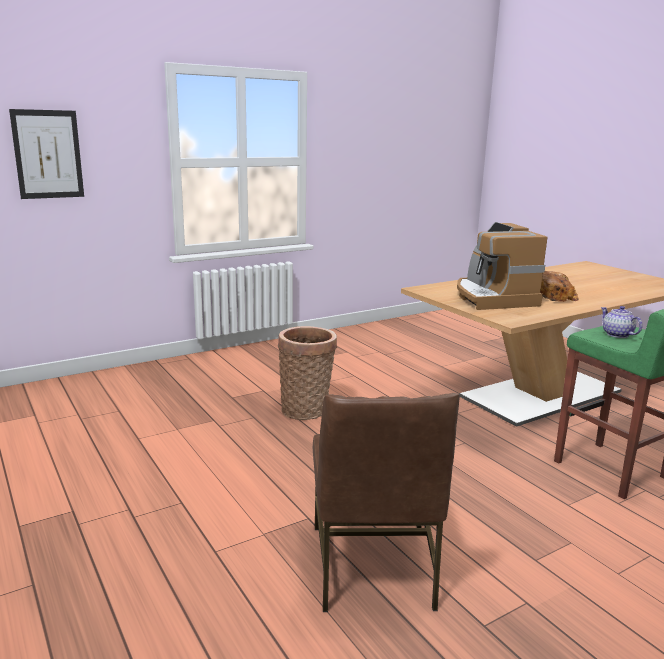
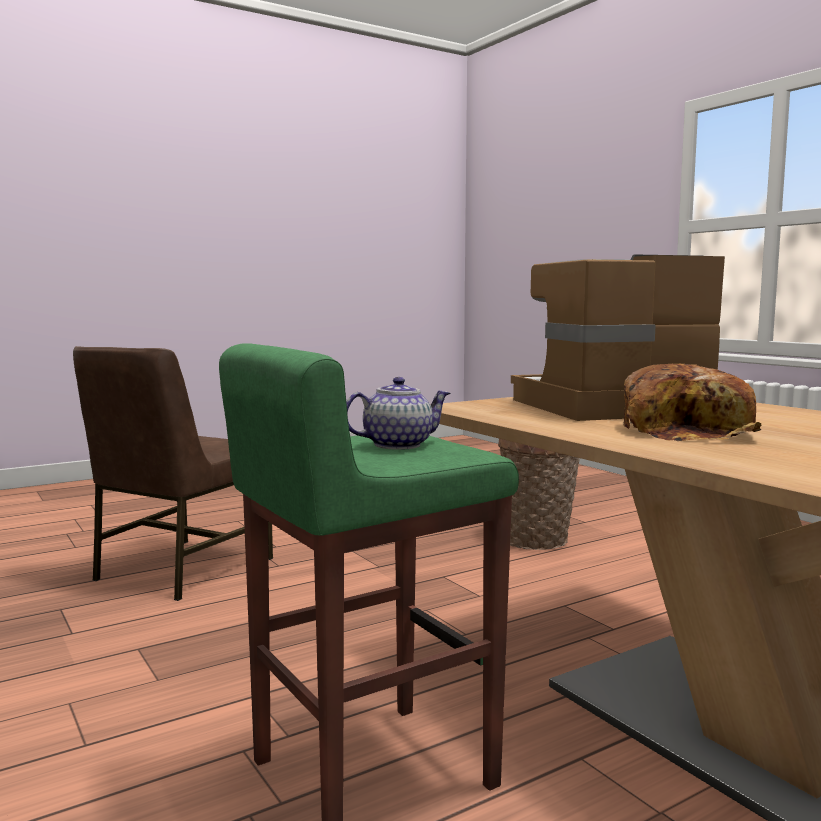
camera: 90 degrees right, 10 degrees down
(48, 154) = (575, 226): picture -> none
(373, 567) = (181, 569): brown chair -> brown chair turned 60 degrees counterclockwise

